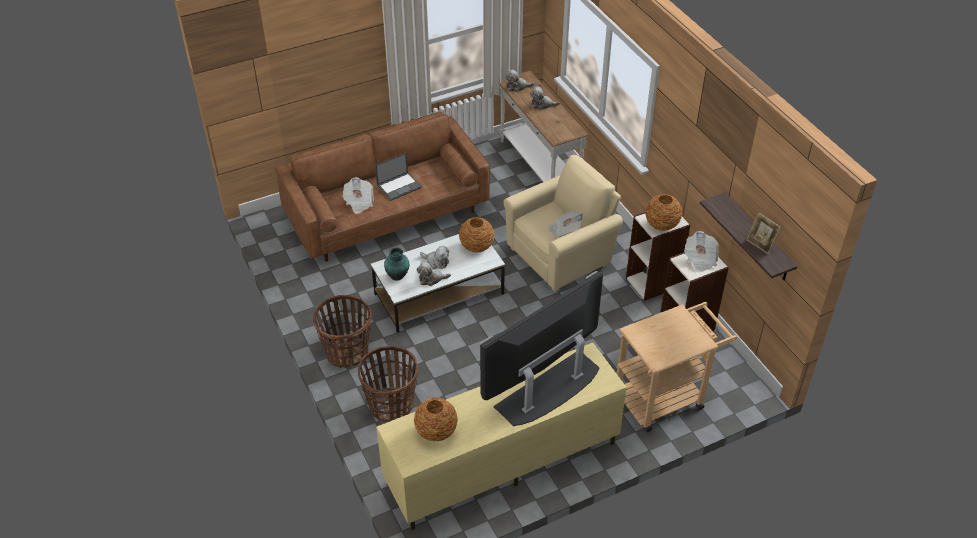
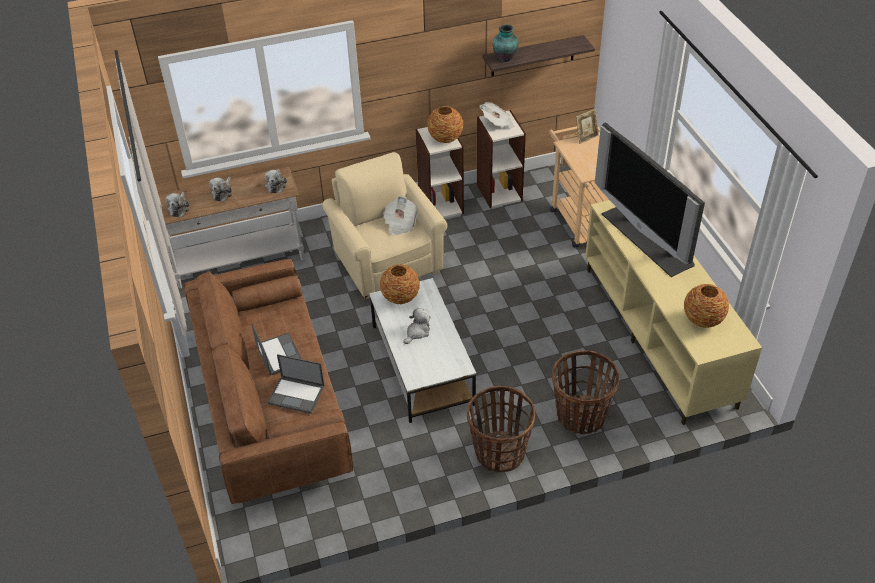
camera: 80 degrees left, 0 degrees up
(359, 202) = (297, 394): newspaper -> laptop
(398, 275) = (433, 366): vase -> vase (505, 57)
(431, 279) = (444, 338): plush toy -> plush toy (276, 185)
(760, 245) = (555, 47): picture frame -> picture frame (586, 137)

